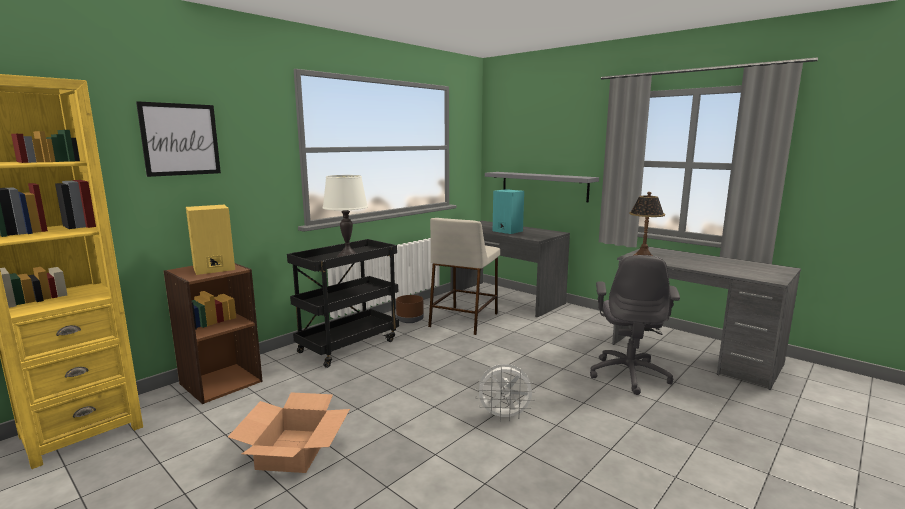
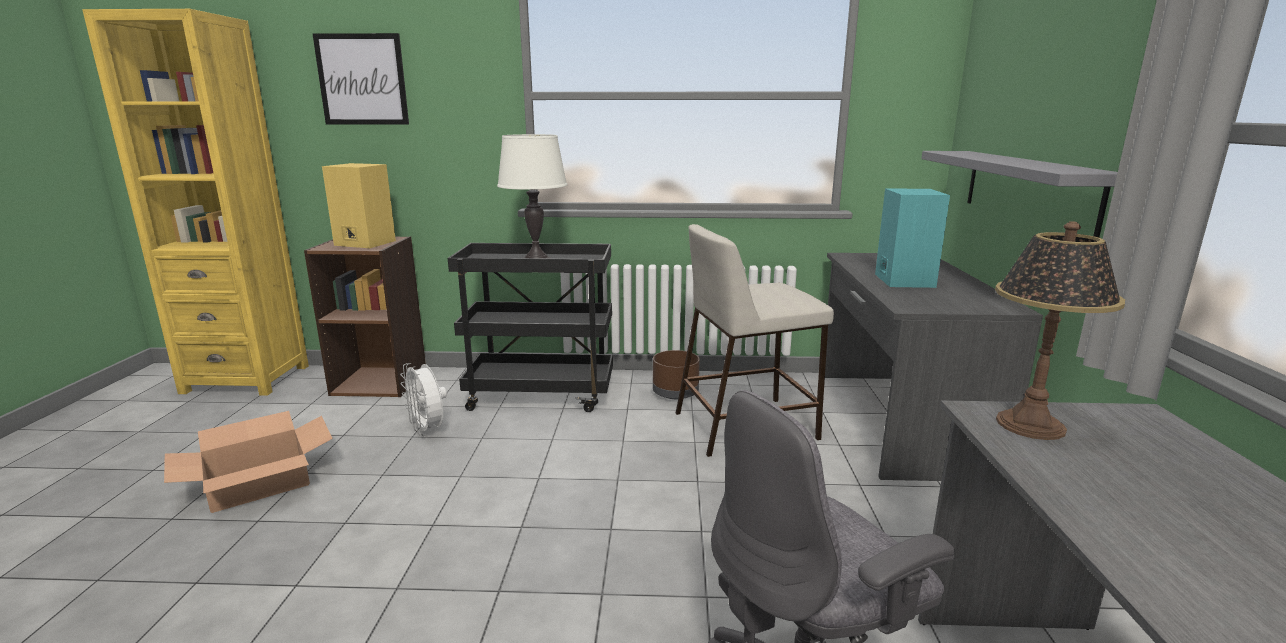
camera: 50 degrees right, 5 degrees up
(504, 416) = (452, 603): white fan -> white fan (428, 430)

